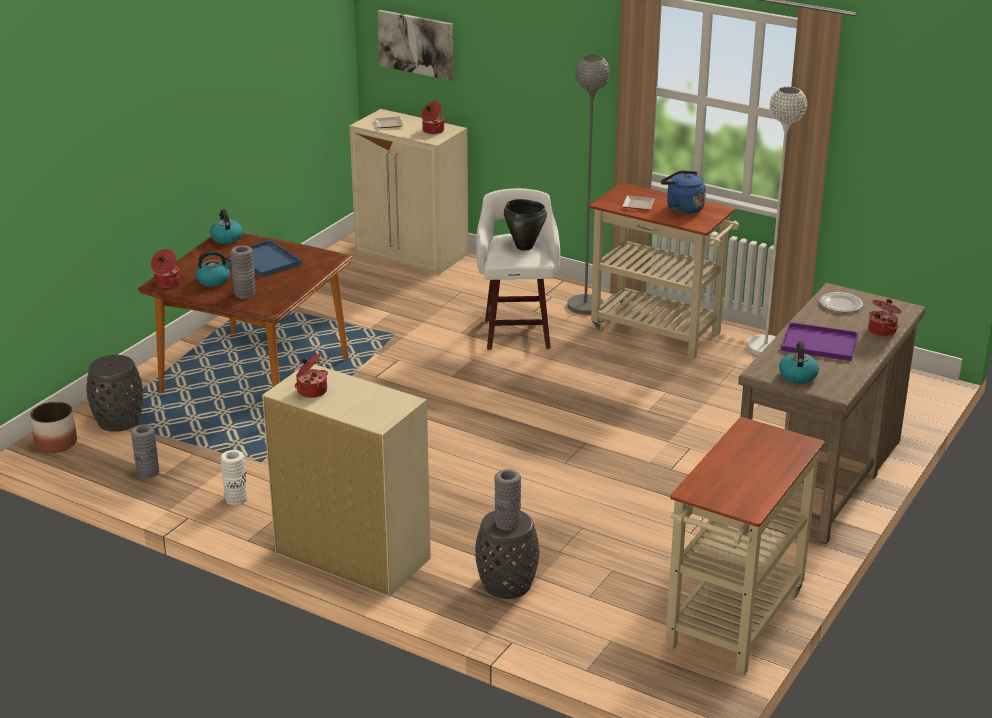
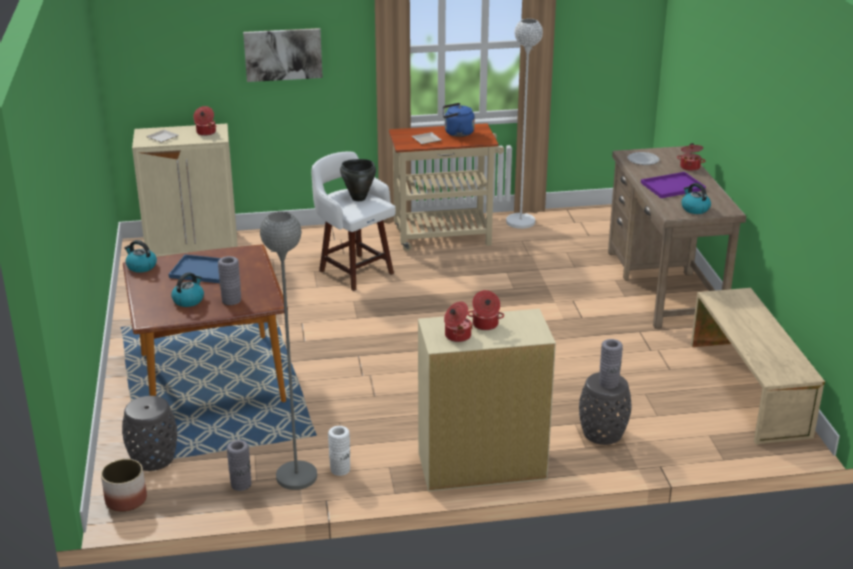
camera: 40 degrees left, 0 degrees up
(166, 283) = (152, 317): cooking pot -> cooking pot (485, 325)
(416, 44) = (167, 62): picture -> picture (283, 54)
(585, 306) = (372, 237): grey floor lamp -> grey floor lamp (296, 477)
(734, 621) = (750, 389): beige cart -> beige bench

